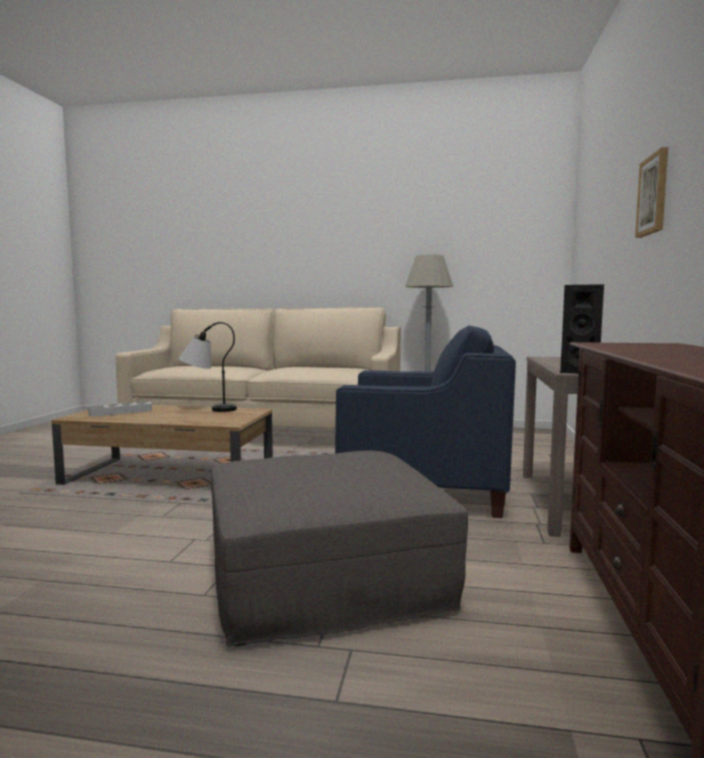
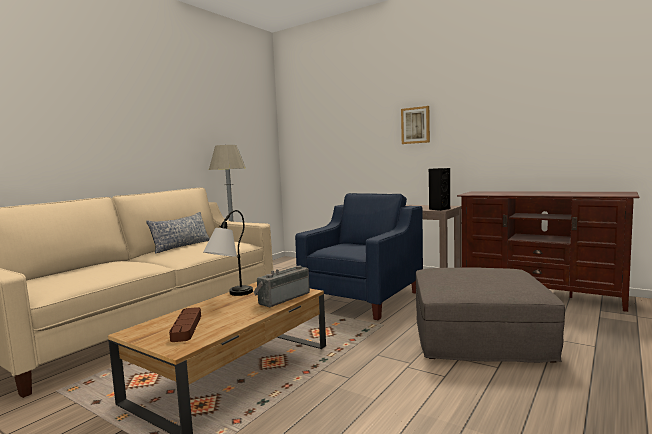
camera: 65 degrees left, 0 degrees up
(120, 412) = (186, 327): grey tray -> brown tray
(205, 420) = (282, 298): none -> radio
(314, 367) = (181, 246): none -> pillow

